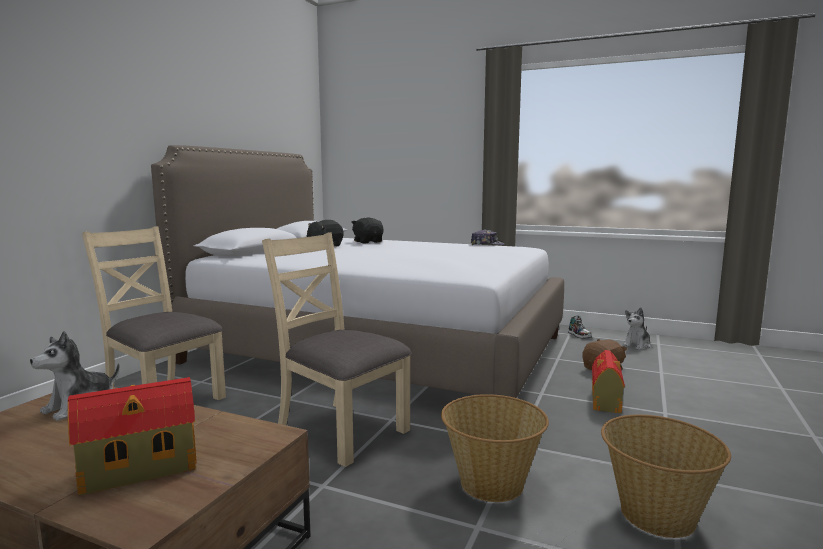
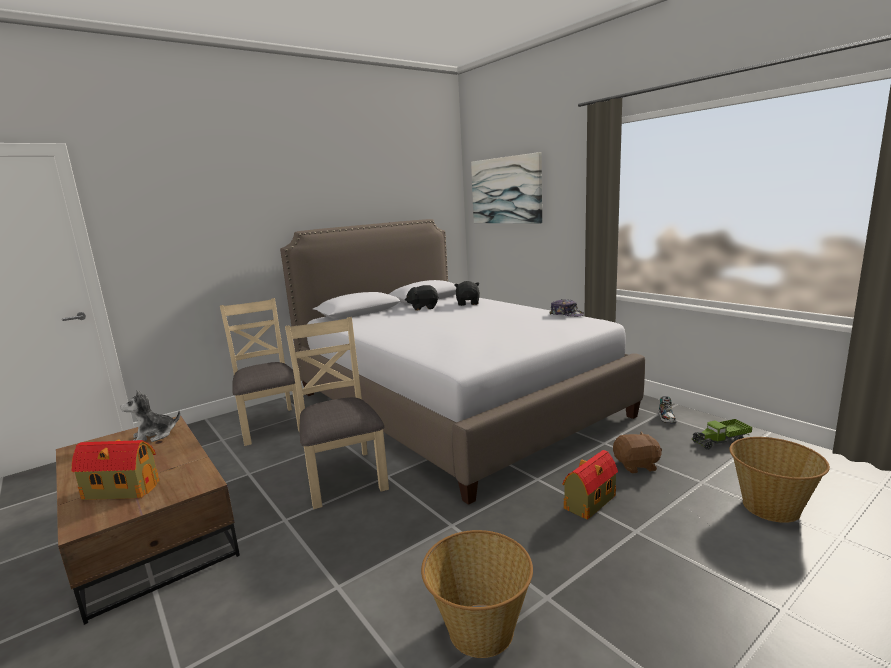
camera: 30 degrees right, 5 degrees up
(380, 130) = (506, 190): none -> picture
(491, 484) = (389, 555): basket -> basket (770, 508)
(637, 345) = (721, 441): plush toy -> toy truck

